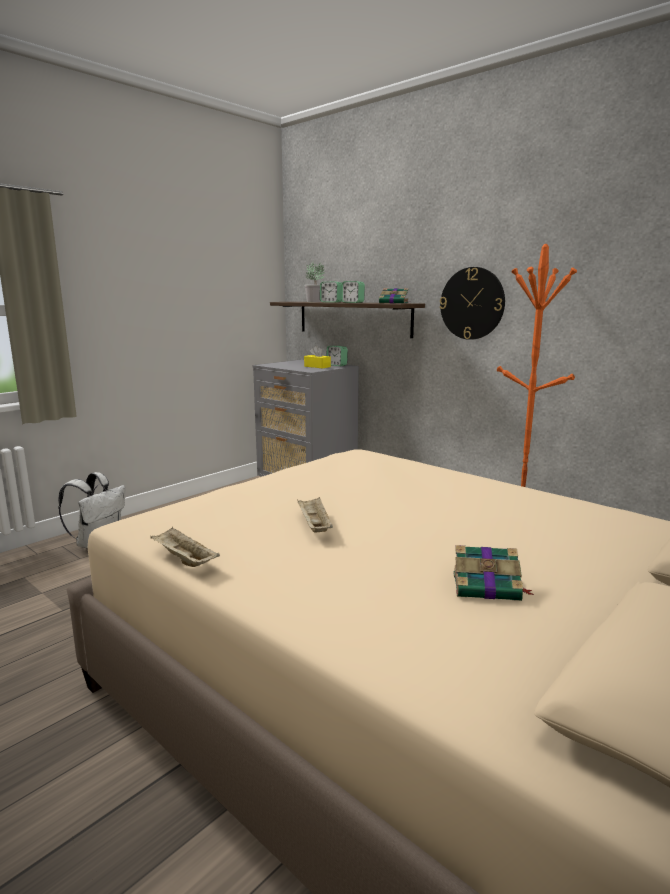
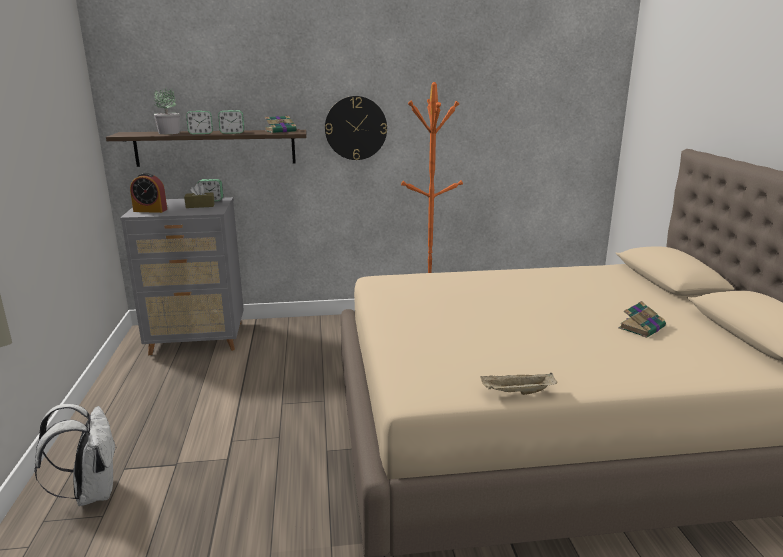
camera: 50 degrees left, 5 degrees up
(280, 364) = (150, 210): none -> alarm clock
(314, 526) = (507, 337): beige tray -> none
(317, 366) = (200, 206): yellow tissue box -> brown tissue box

